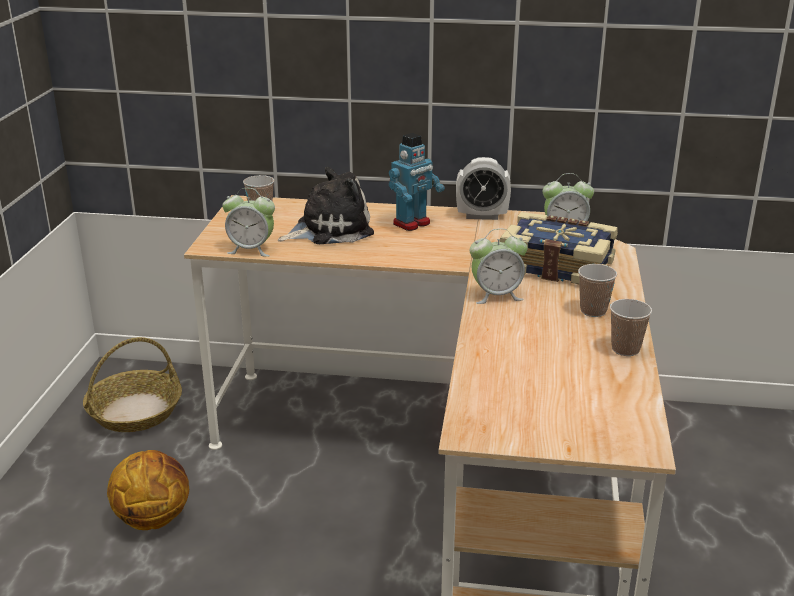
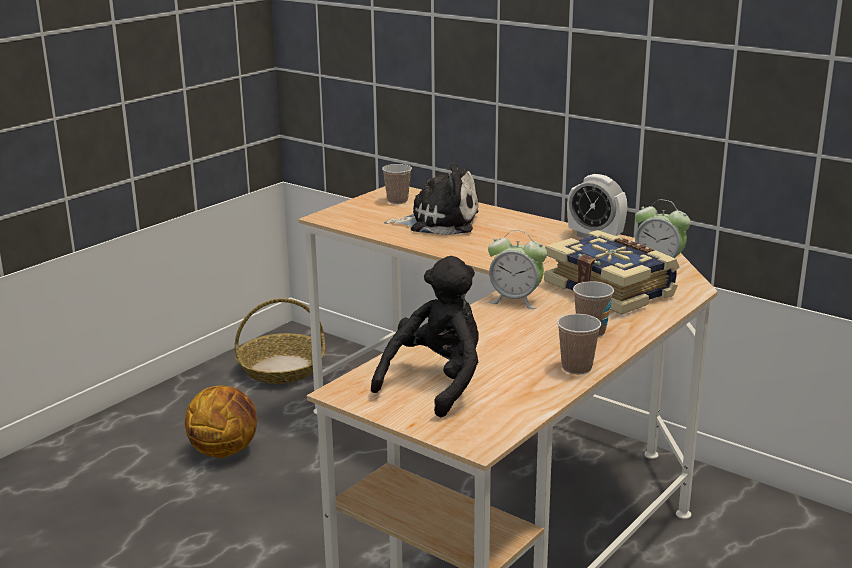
camera: 30 degrees right, 5 degrees down
(251, 250) = (354, 225): alarm clock -> none
(412, 224) = (519, 231): toy robot -> none
(536, 399) = (437, 383): none -> black plush toy

